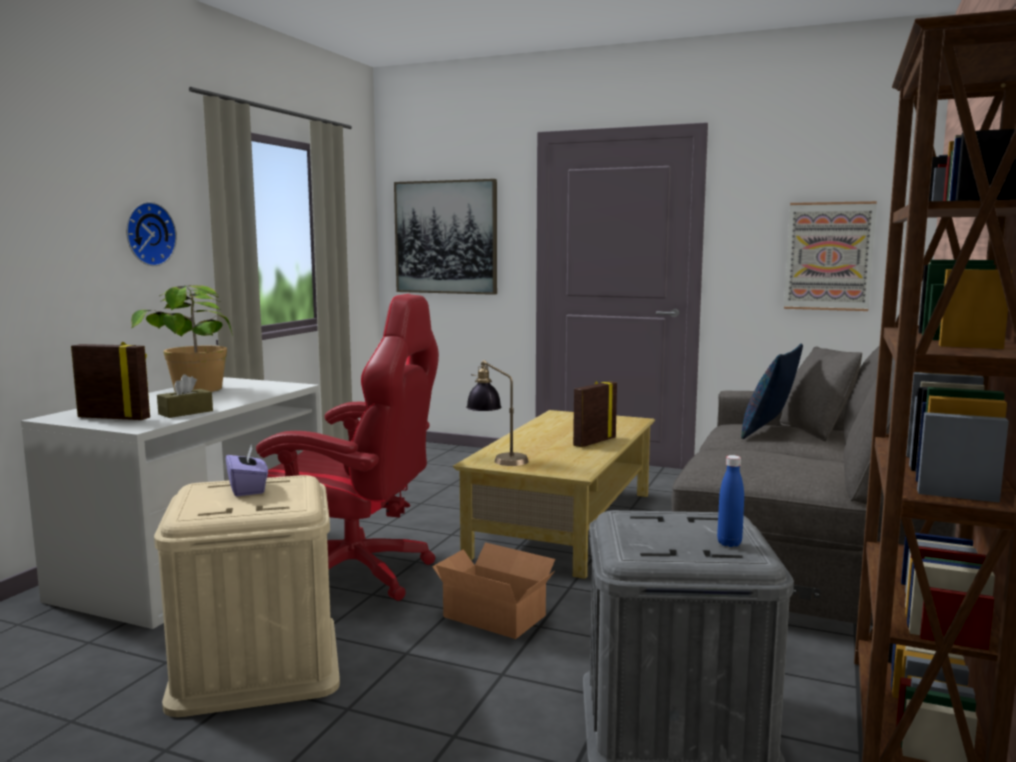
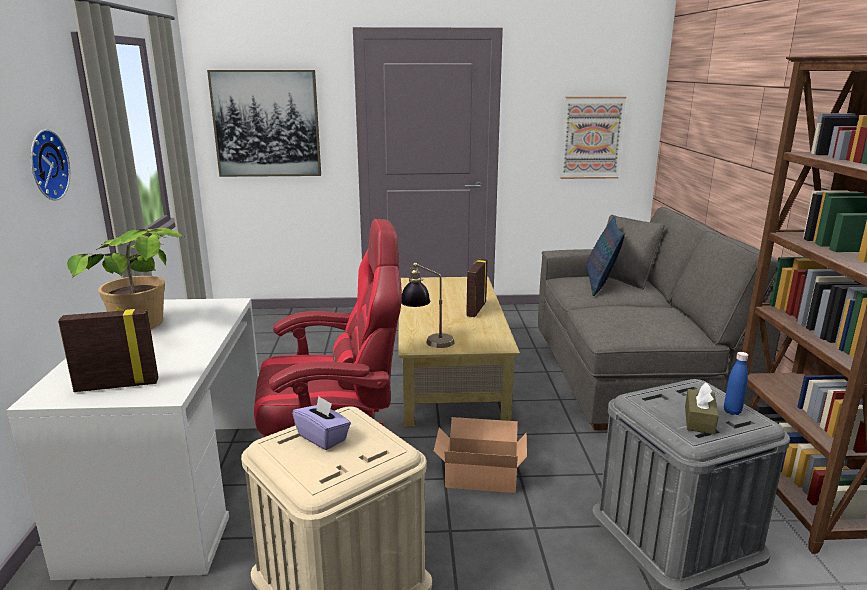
camera: 25 degrees left, 10 degrees up
(185, 412) = (182, 362): brown tissue box -> brown tissue box (699, 420)

